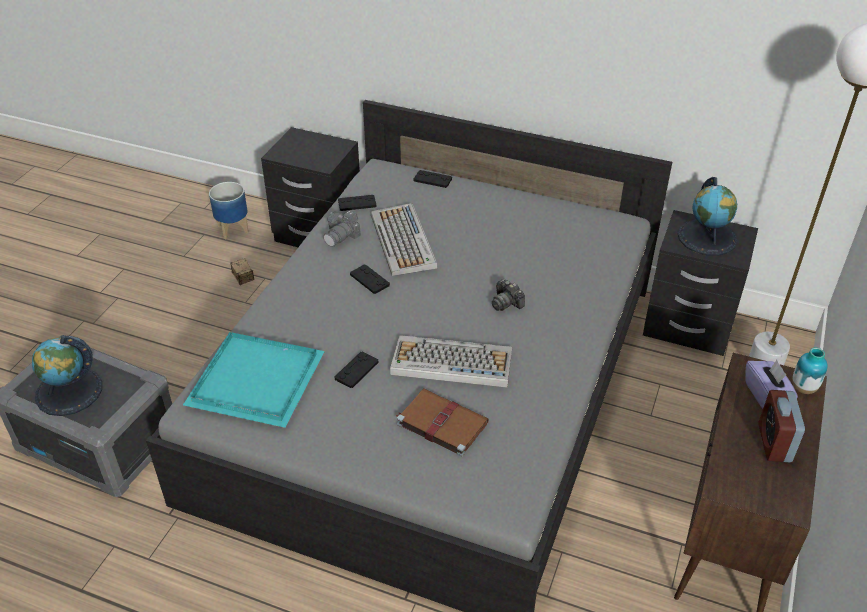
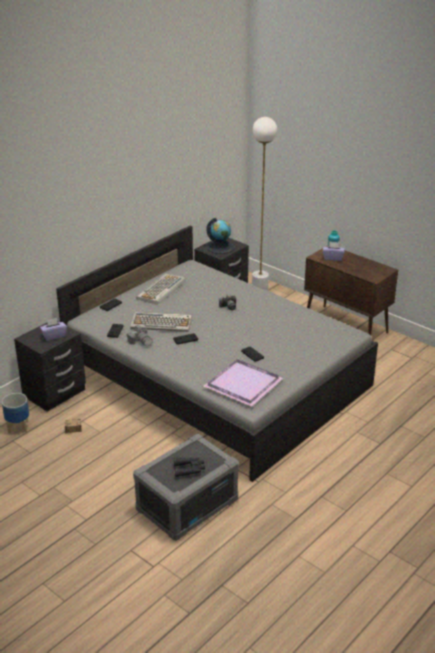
camera: 70 degrees left, 10 degrees down
(69, 391) = (189, 469): globe -> black binoculars
(259, 380) = (243, 383): turquoise tray -> purple tray
(311, 154) = (54, 336): none -> purple tissue box
(441, 423) = (299, 339): brown book -> none
(450, 362) = (262, 329): keyboard -> keyboard (161, 290)
(774, 443) = (357, 263): alarm clock -> none

